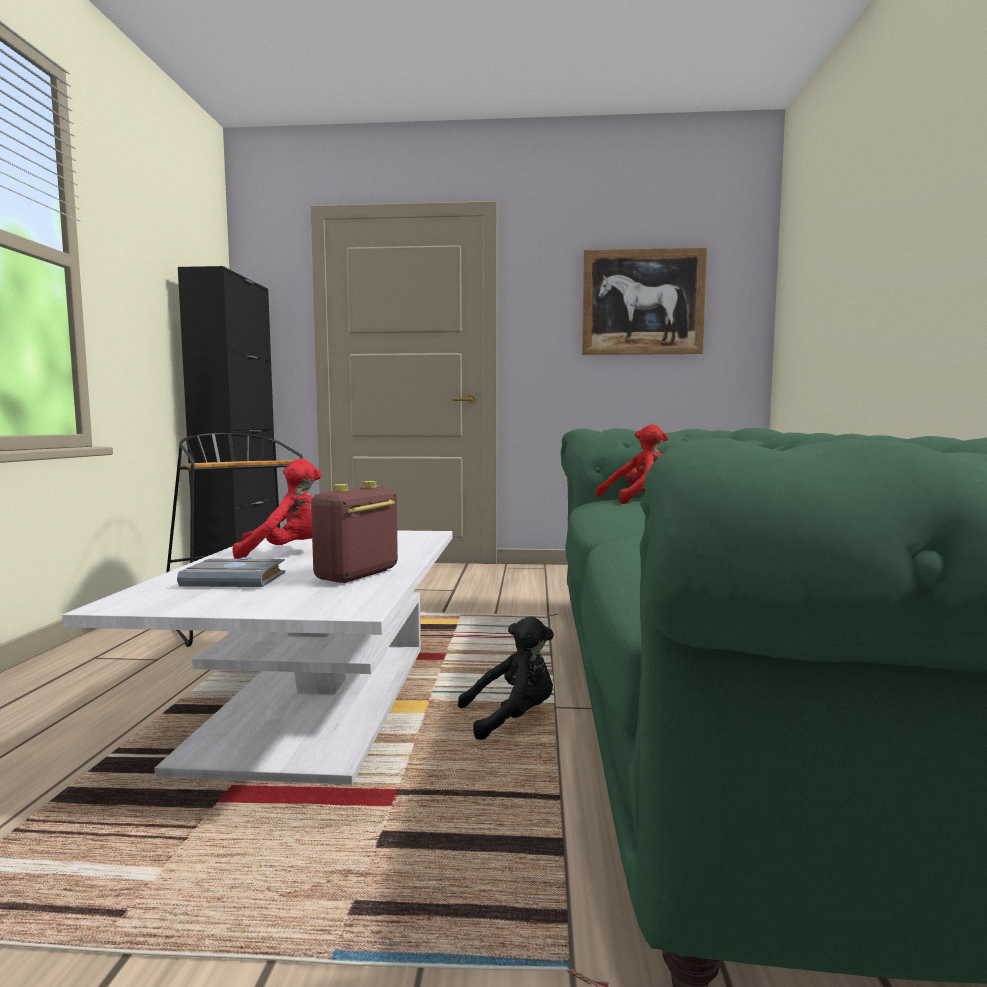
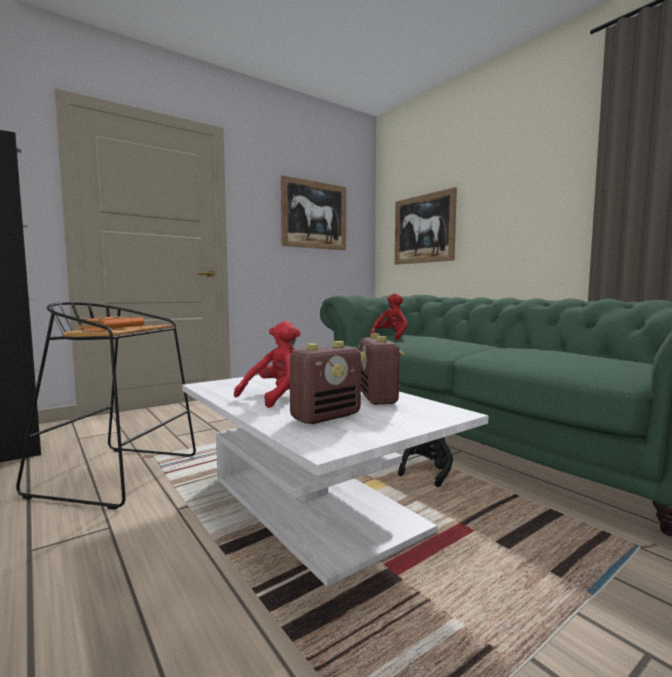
camera: 40 degrees left, 0 degrees up
(231, 460) = (111, 327): none -> orange book
(237, 580) = (326, 417): grey book -> radio
(826, 303) = (424, 229): none -> picture

